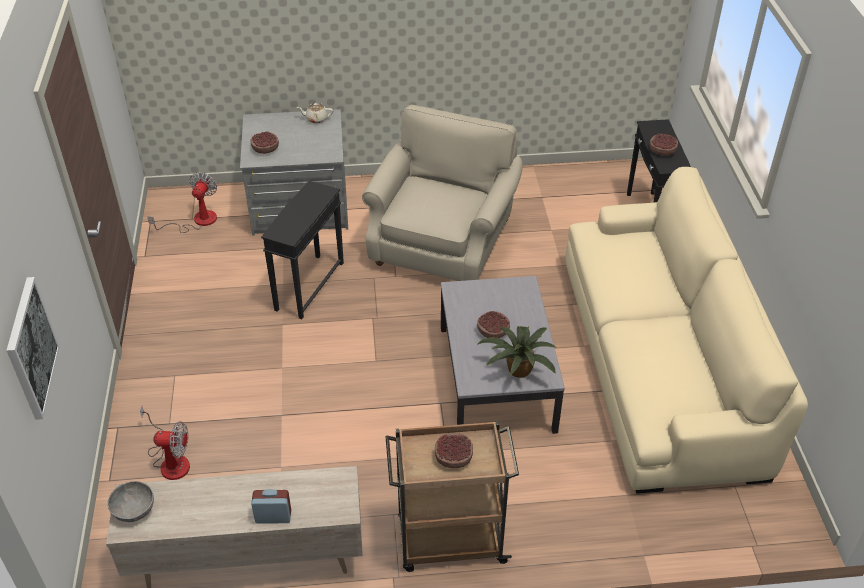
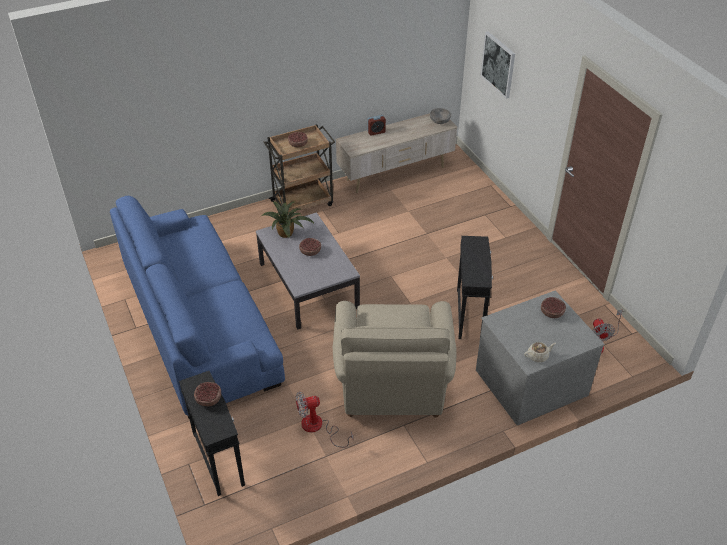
camera: 160 degrees right, 0 degrees up
(170, 460) = (468, 200): fan -> fan (318, 427)
(659, 363) = (200, 323): beige sofa -> blue sofa

